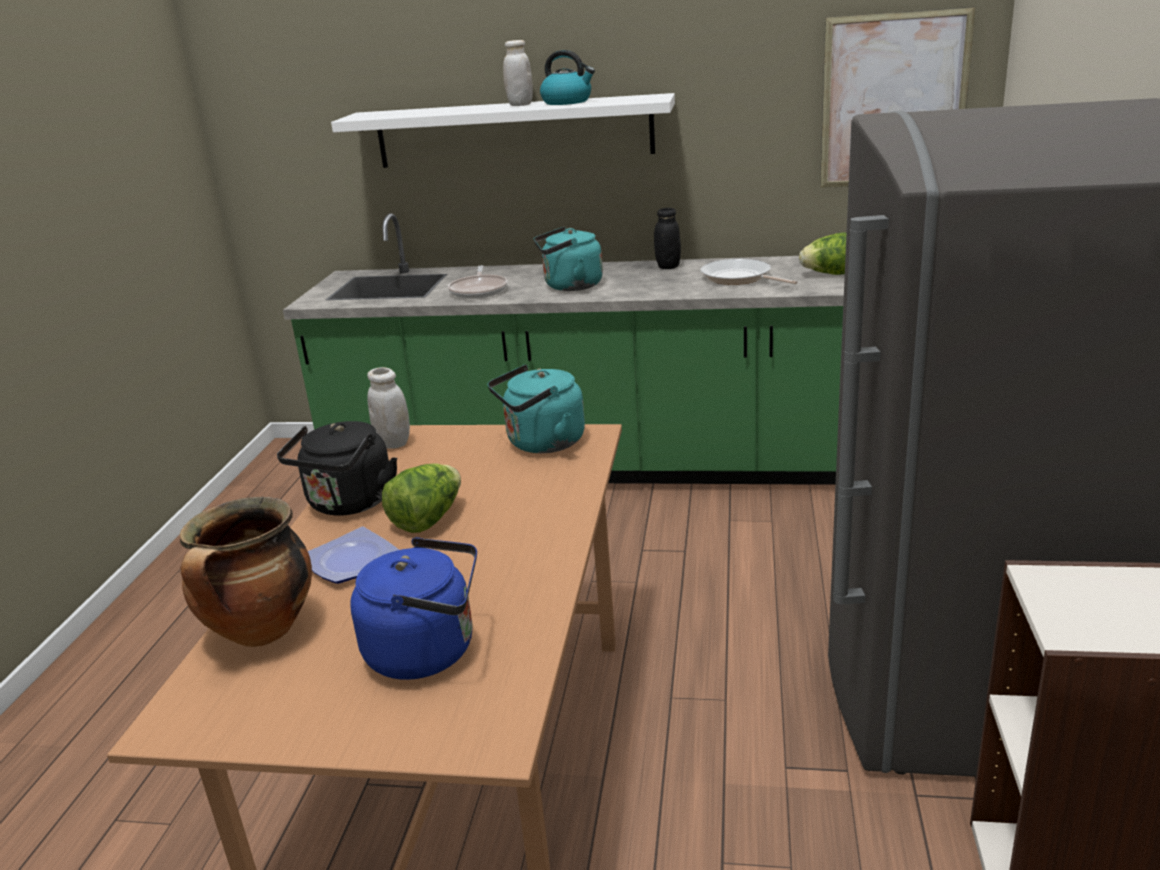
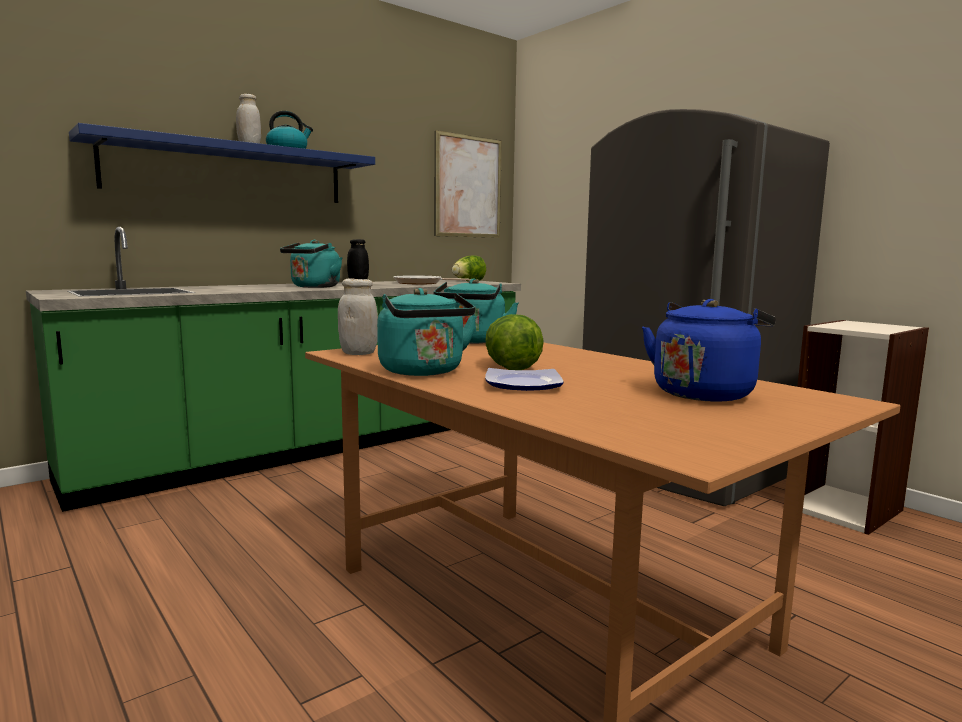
camera: 50 degrees left, 15 degrees down
(262, 632) = (583, 414): cooking pot -> none
(348, 504) = (424, 372): black kettle -> turquoise kettle
(479, 290) = (239, 289): frying pan -> none
(513, 132) = (229, 172): white shelf -> blue shelf

